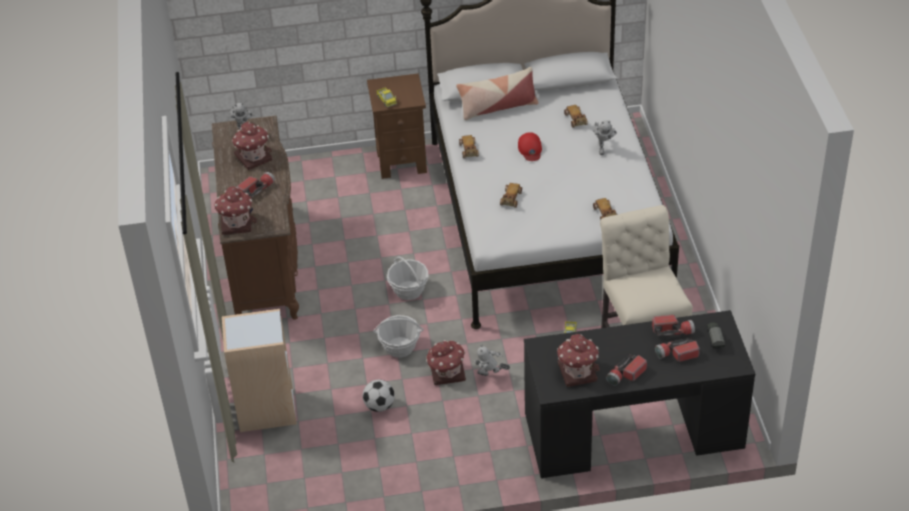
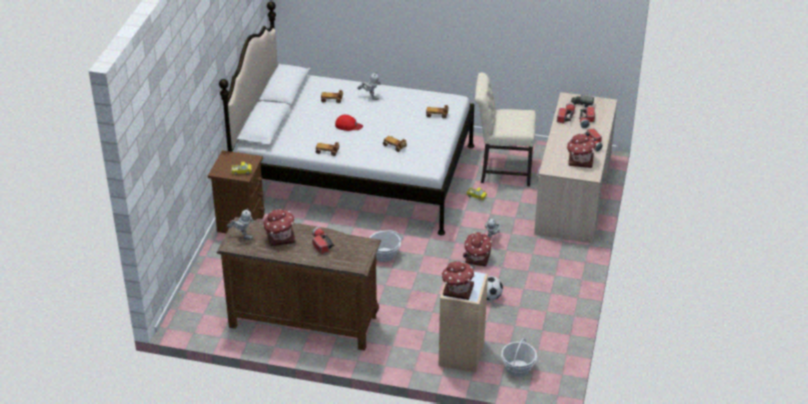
camera: 70 degrees left, 5 degrees down
(236, 222) = (352, 261): toy house -> toy house (457, 290)
(400, 347) = (439, 273): basket -> basket (518, 368)
(497, 107) = (290, 127): pillow -> none
(632, 430) = (572, 195): black desk -> beige desk

